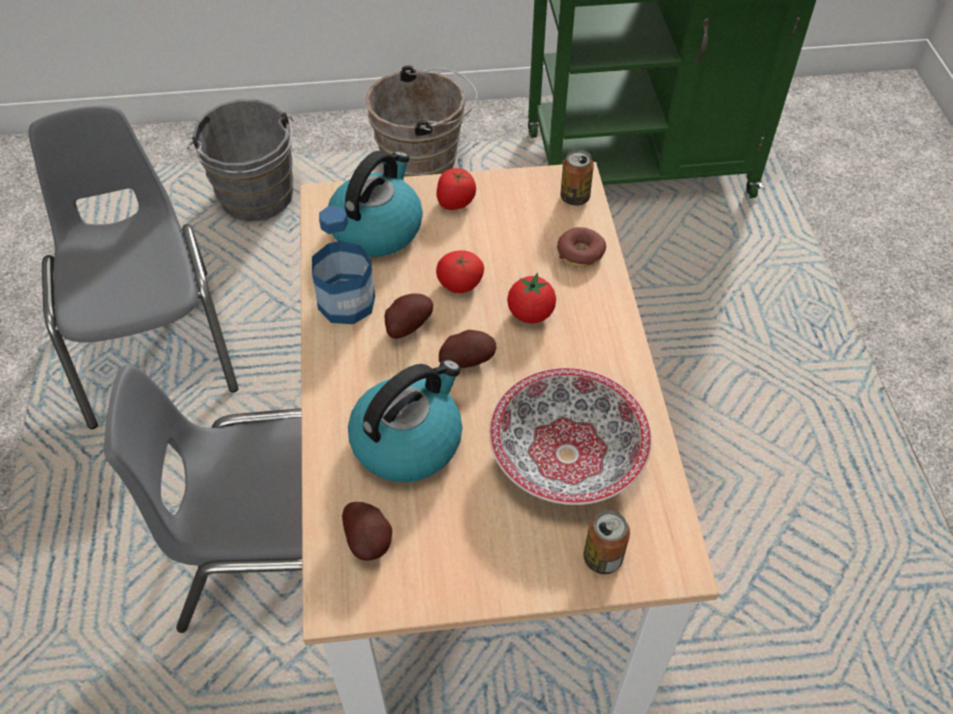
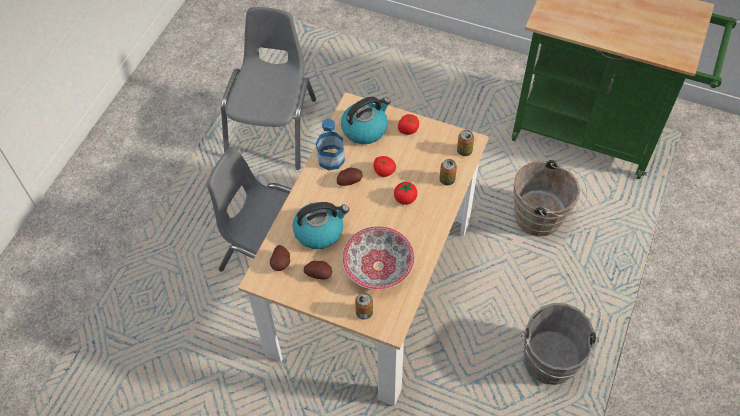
camera: 30 degrees right, 5 degrees up
(257, 201) = (362, 69): grey bucket -> grey bucket (549, 364)
(425, 163) = (463, 81): brown bucket -> brown bucket (542, 218)
(467, 360) = (364, 207): potato -> potato (319, 274)
(580, 253) = (447, 180): donut -> can

